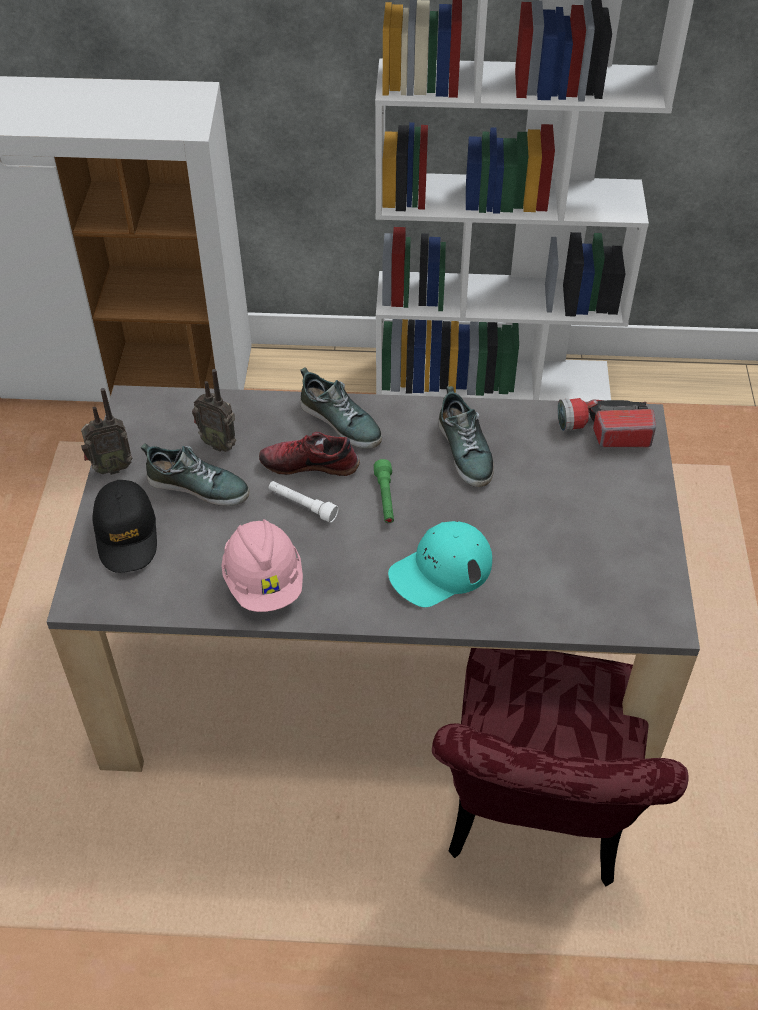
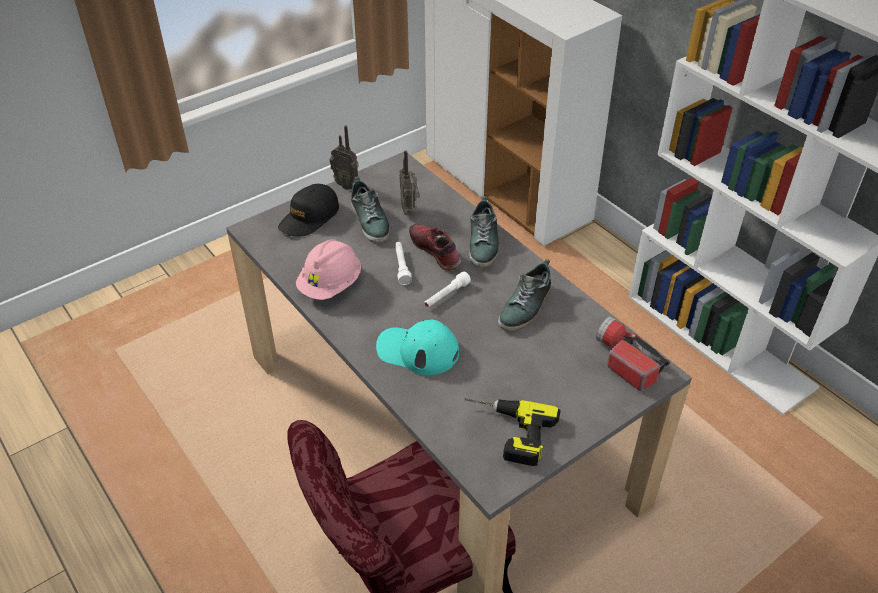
camera: 50 degrees right, 5 degrees down
(385, 498) = (446, 295): green flashlight -> white flashlight
(613, 572) = (506, 432): none -> power drill

